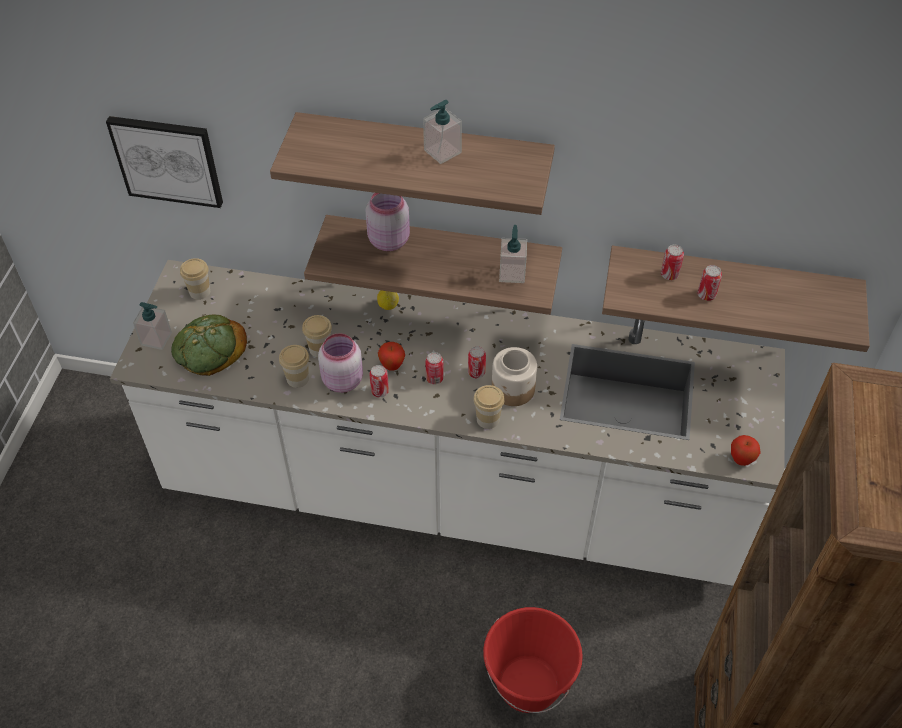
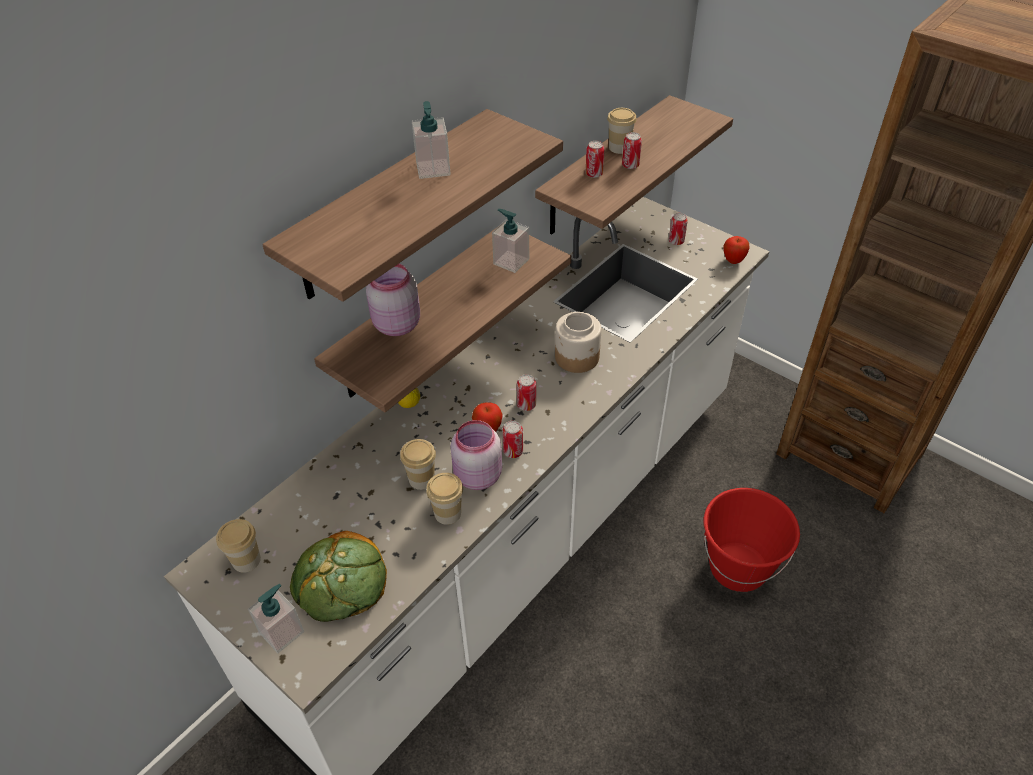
camera: 60 degrees left, 5 degrees down
(167, 160) = (126, 437): picture -> none
(476, 372) = (540, 373): can -> can (676, 241)
(488, 419) = (600, 387): cup -> cup (619, 148)

